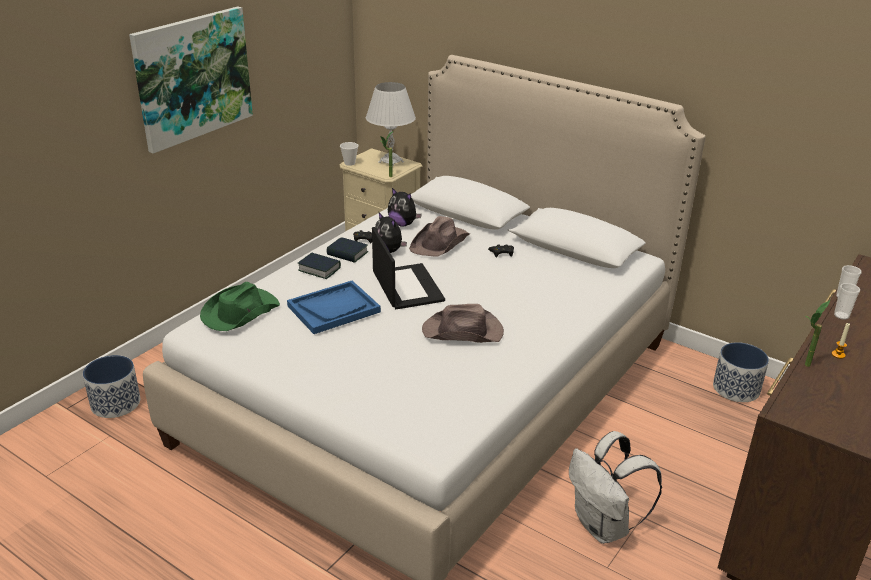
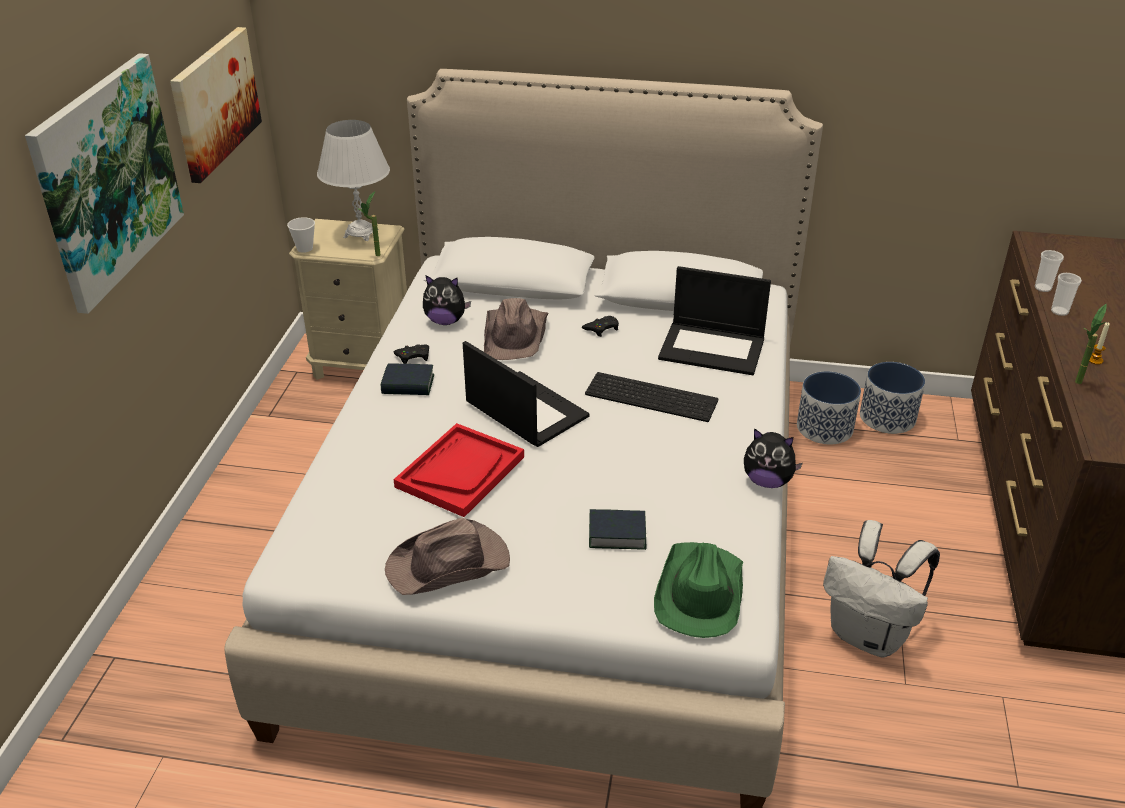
camera: 25 degrees left, 5 degrees up
(116, 403) = (135, 704): planter -> planter (824, 428)
(239, 312) = (334, 517): green hat -> green hat (699, 593)
(302, 52) = (214, 102): none -> picture
(319, 269) = (389, 419): book -> book (617, 534)
(334, 309) = (460, 471): blue tray -> red tray
(389, 250) = (459, 364): plush toy -> plush toy (767, 481)
(463, 332) = (644, 452): brown hat -> brown hat (449, 564)
(500, 301) = (653, 396): none -> keyboard
(570, 284) = (713, 348): none -> laptop

